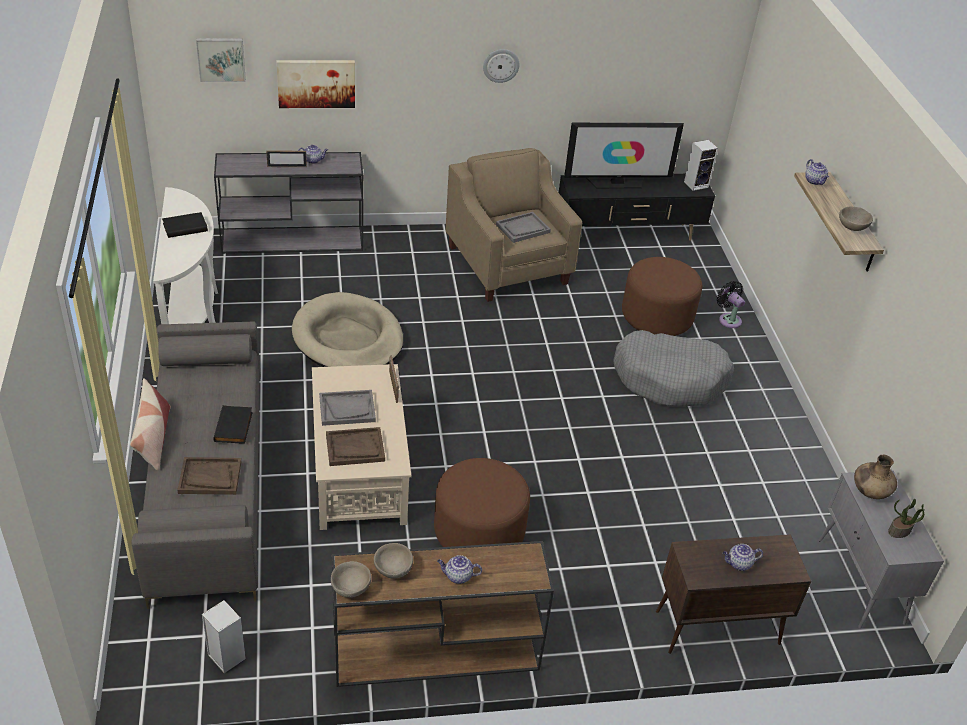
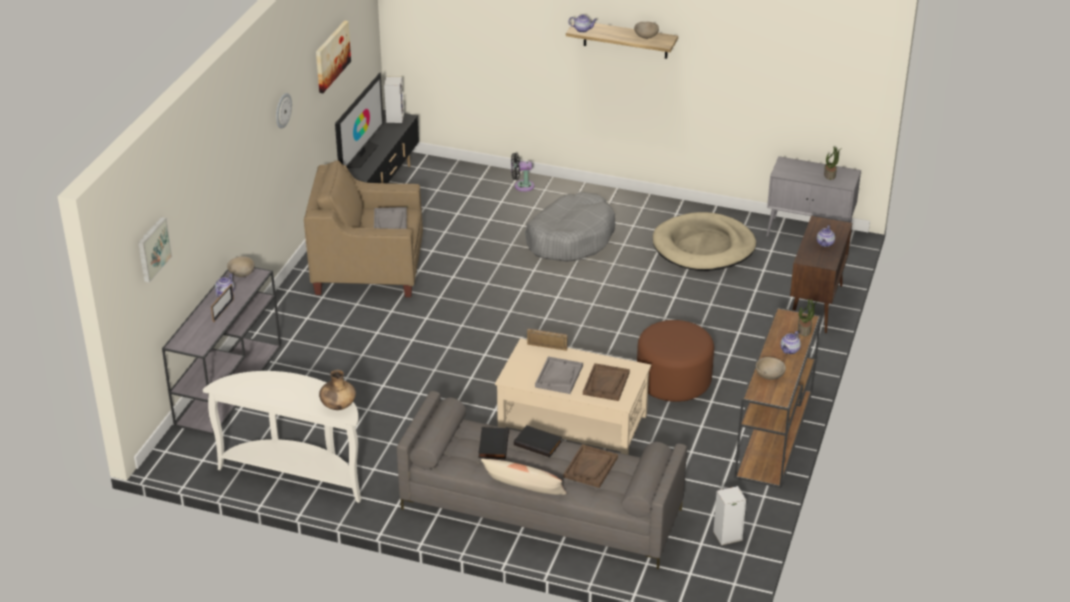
camera: 60 degrees left, 5 degrees down
(185, 226) = (282, 389): black book -> black book (492, 445)
(316, 83) = (201, 220): picture -> picture (331, 56)
(348, 338) = (404, 387): beige dog bed -> beige dog bed (703, 246)
(350, 587) = (777, 398): beige bowl -> beige bowl (241, 274)
(510, 581) = (804, 330): none -> potted plant
(657, 316) = (493, 218): brown ottoman -> none
(869, 491) = (792, 172): brown vase -> brown vase (338, 406)

